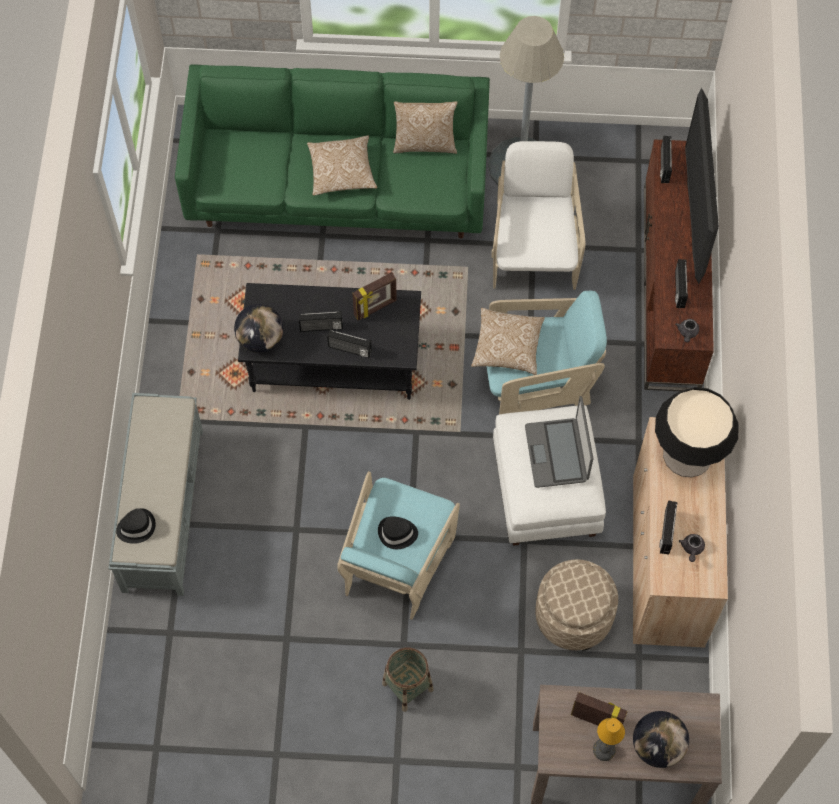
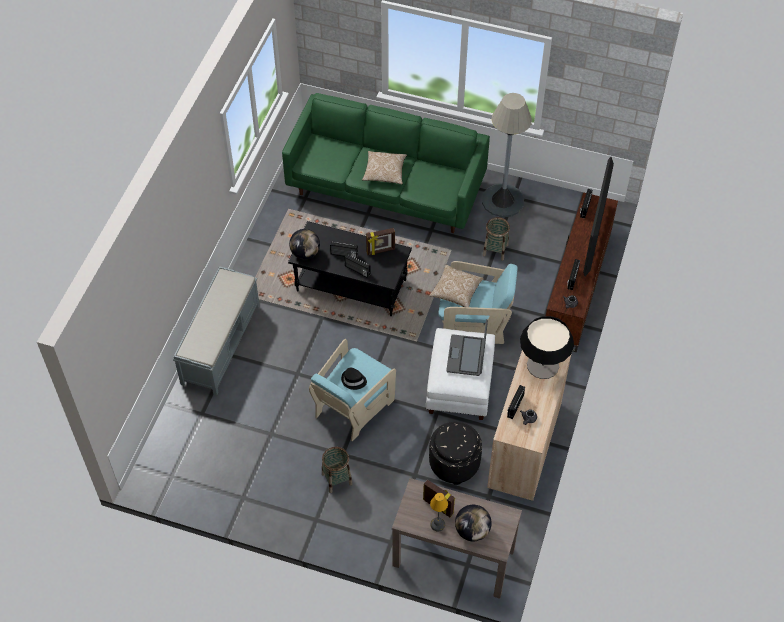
camera: 15 degrees right, 10 degrees down
(136, 527) = (196, 339): black hat -> none
(425, 144) = (440, 167): pillow -> none
(534, 251) = (495, 250): white armchair -> basket
(573, 616) = (454, 463): beige ottoman -> black ottoman

